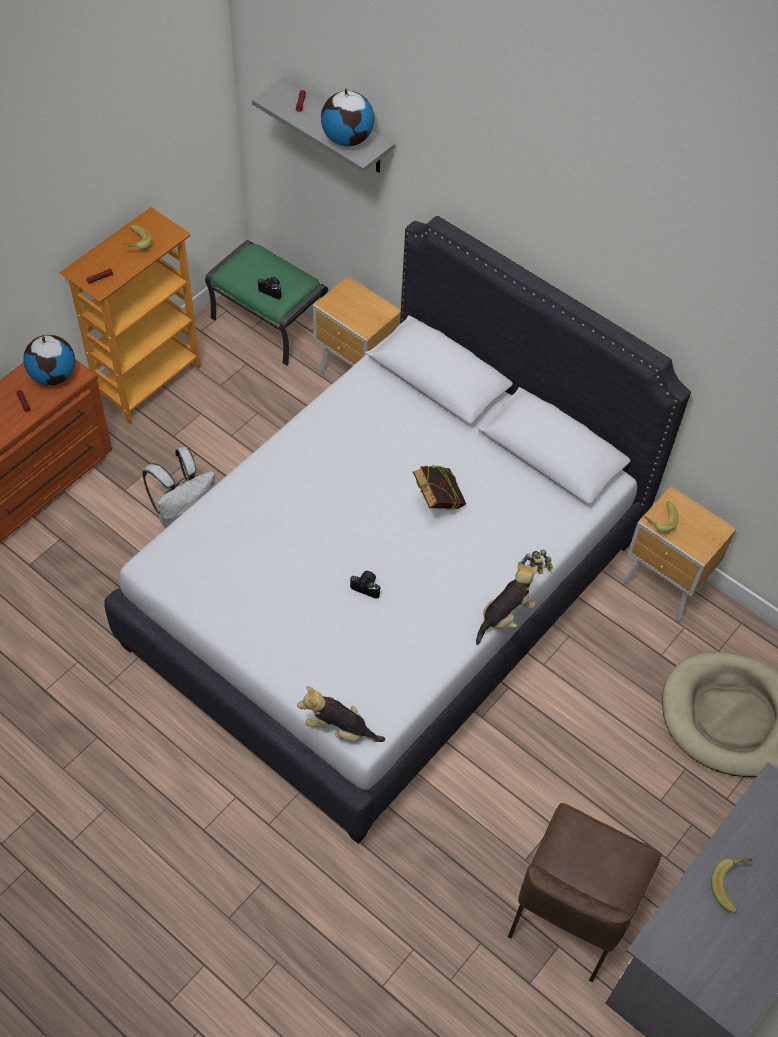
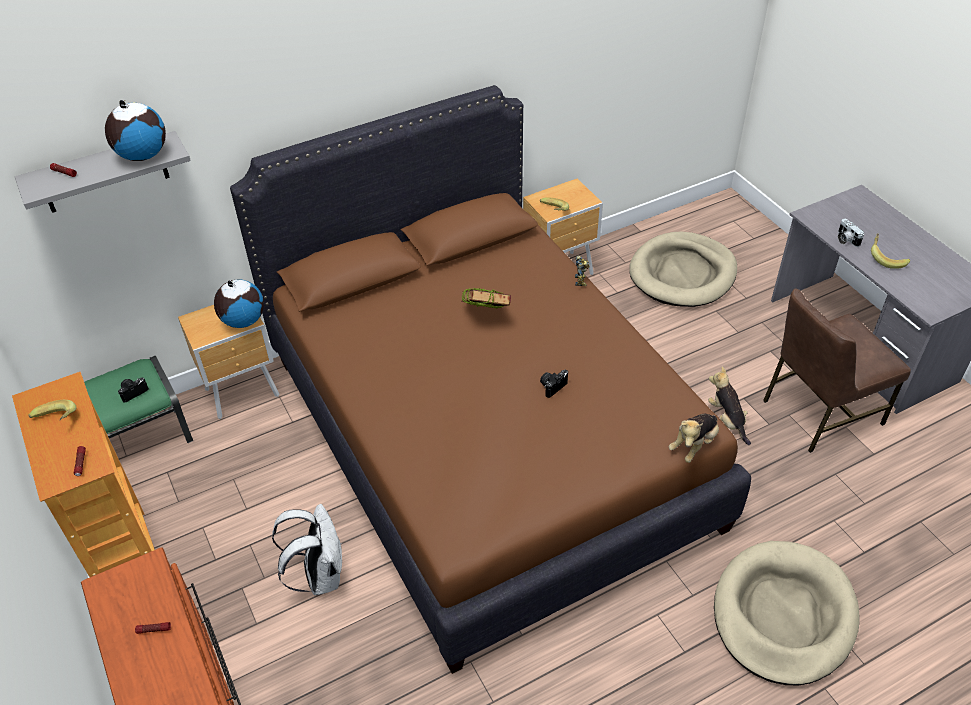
camera: 65 degrees left, 10 degrees down
(54, 375) = (134, 589): globe -> globe (243, 320)
(274, 913) = (783, 615): none -> beige dog bed
(384, 592) = (486, 440): white bed -> brown bed
(505, 616) = (617, 309): plush toy -> plush toy (727, 420)
(570, 913) = (819, 411): brown chair -> brown chair turned 105 degrees clockwise
(746, 834) = (845, 239): none -> camera

